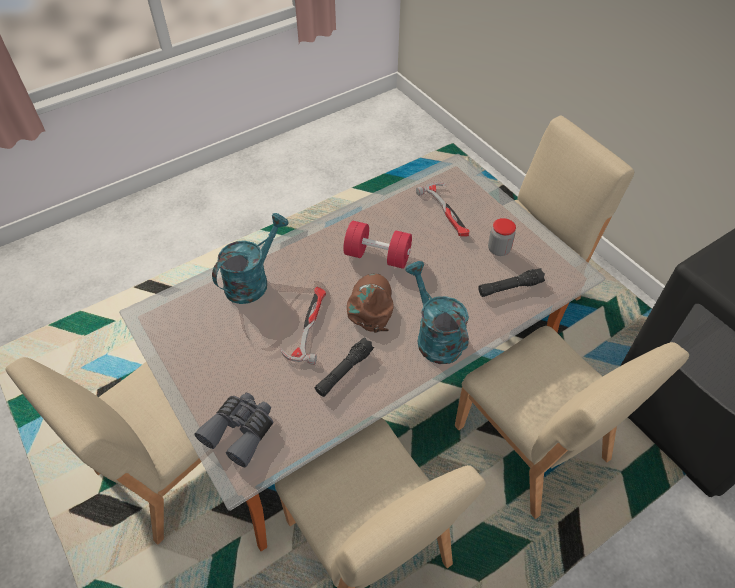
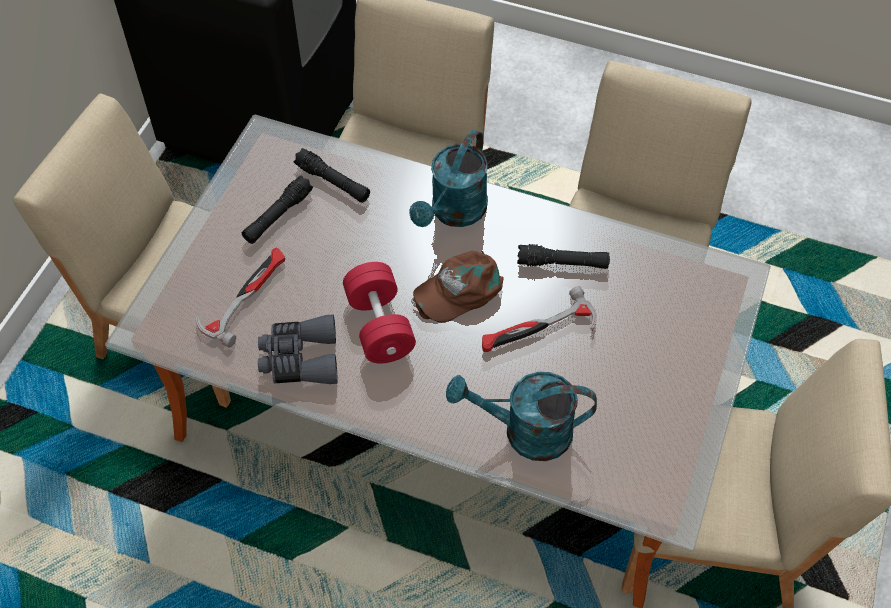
camera: 125 degrees left, 5 degrees up
(240, 431) = (701, 305): grey binoculars -> grey binoculars (300, 358)
(499, 249) = (278, 216): jar -> black flashlight

